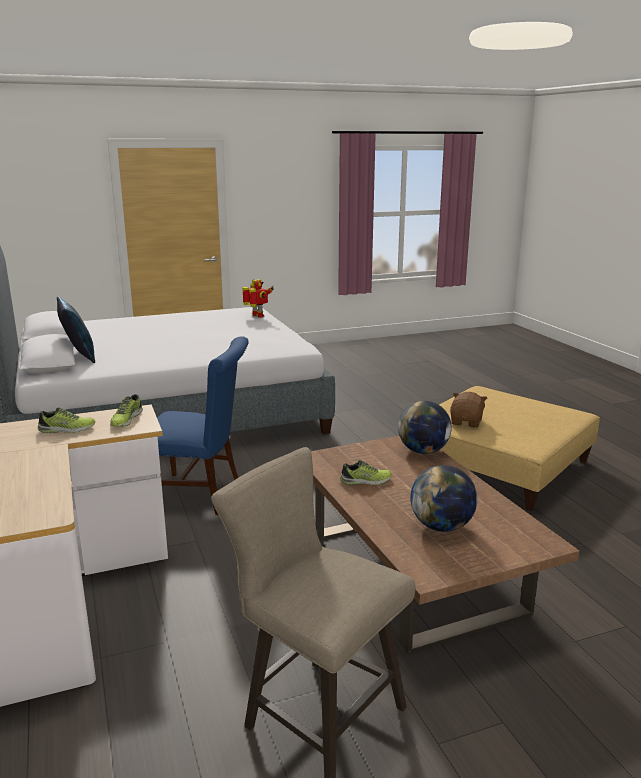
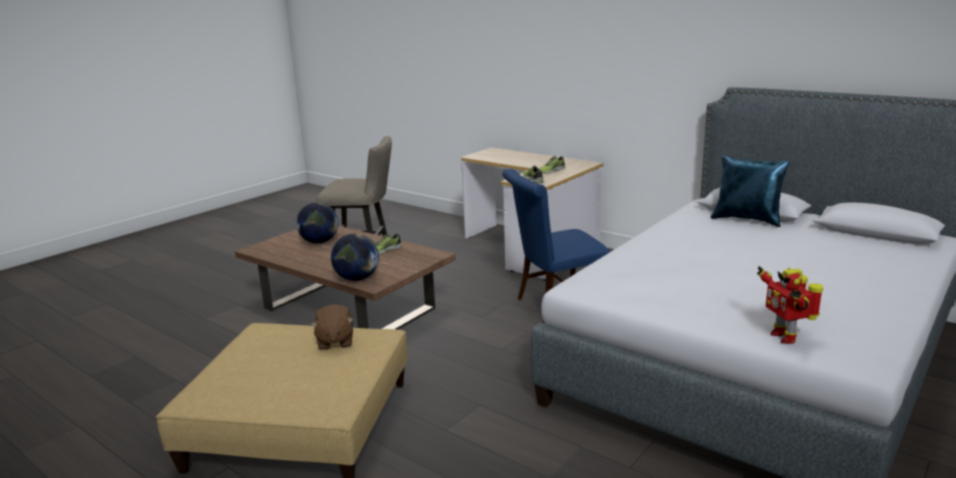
camera: 150 degrees right, 0 degrees up
(257, 316) = (784, 336): toy robot -> toy robot turned 60 degrees clockwise

